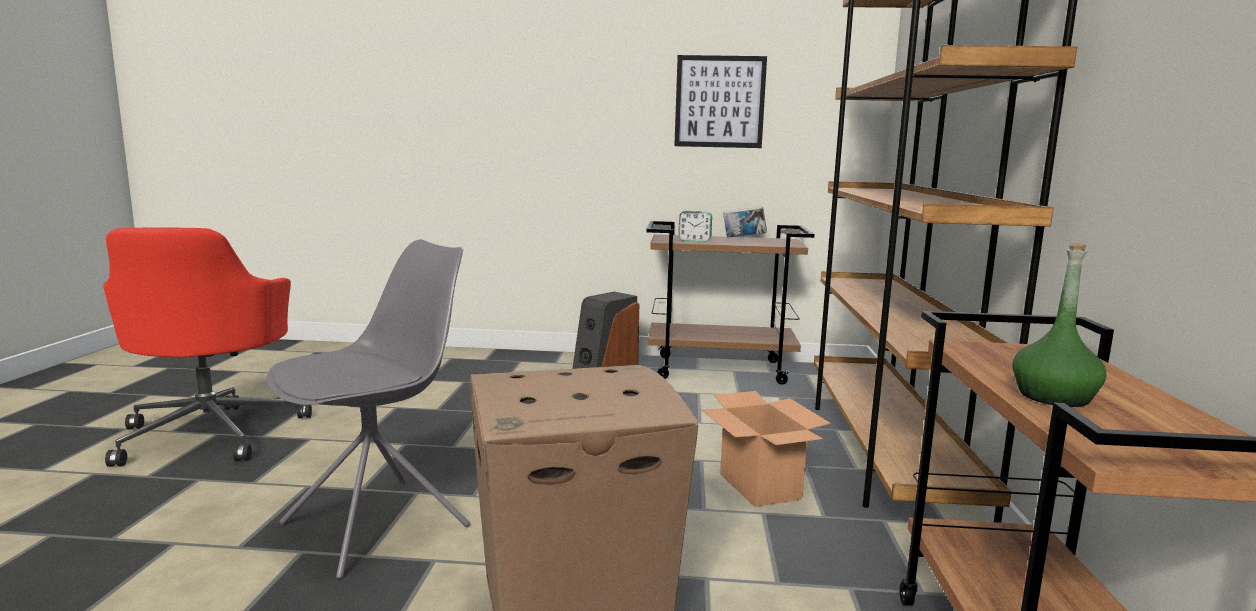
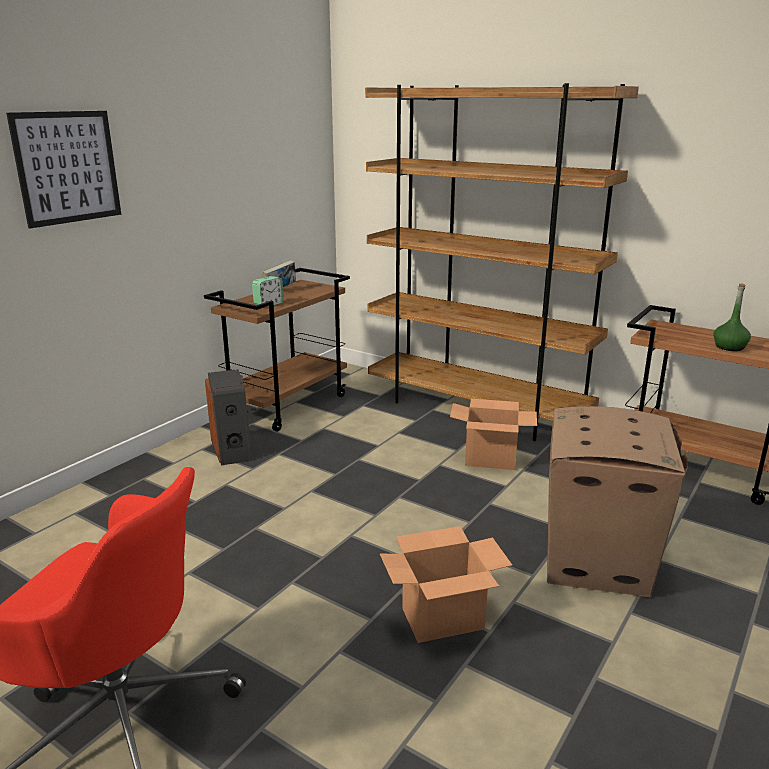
camera: 60 degrees left, 10 degrees up
(379, 524) = (443, 618): grey chair -> cardboard box
(719, 102) = (237, 171): picture -> picture (67, 167)

